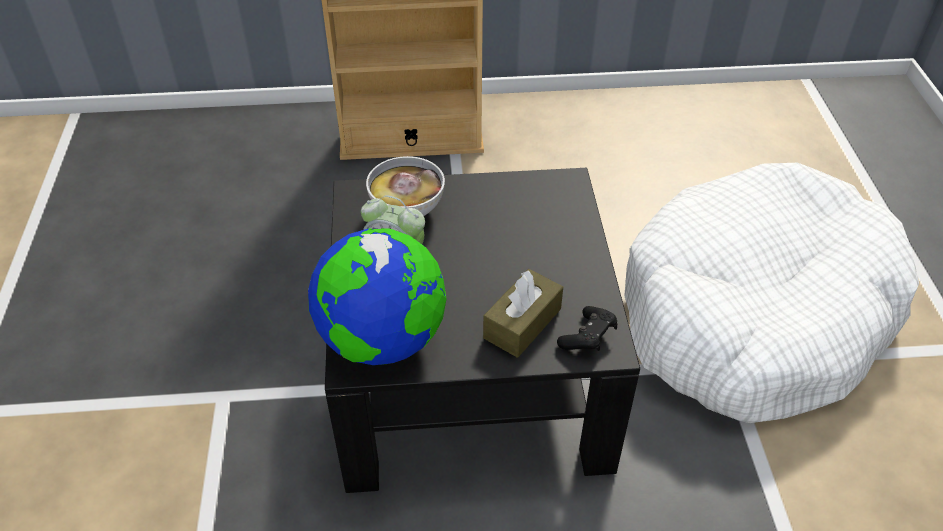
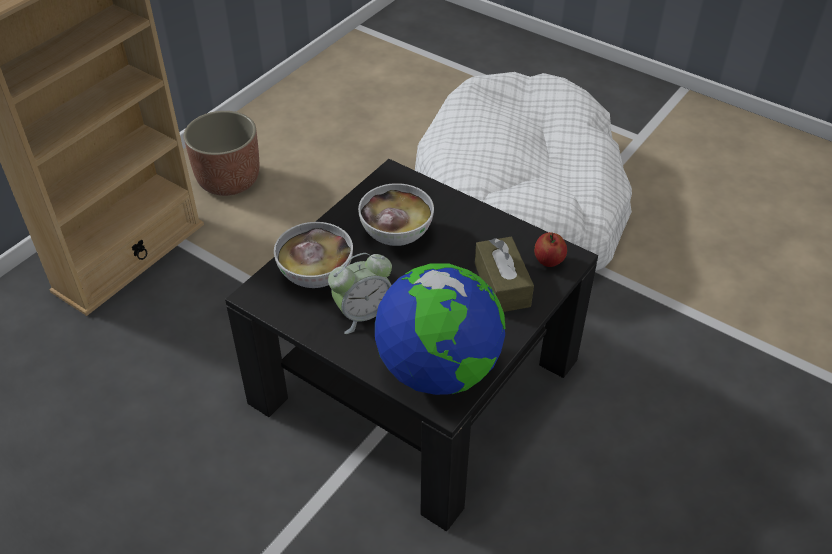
camera: 50 degrees left, 0 degrees up
(504, 225) = (396, 235): none -> bowl
(541, 133) = (228, 180): none -> planter
(588, 338) = (548, 261): black game controller -> apple

